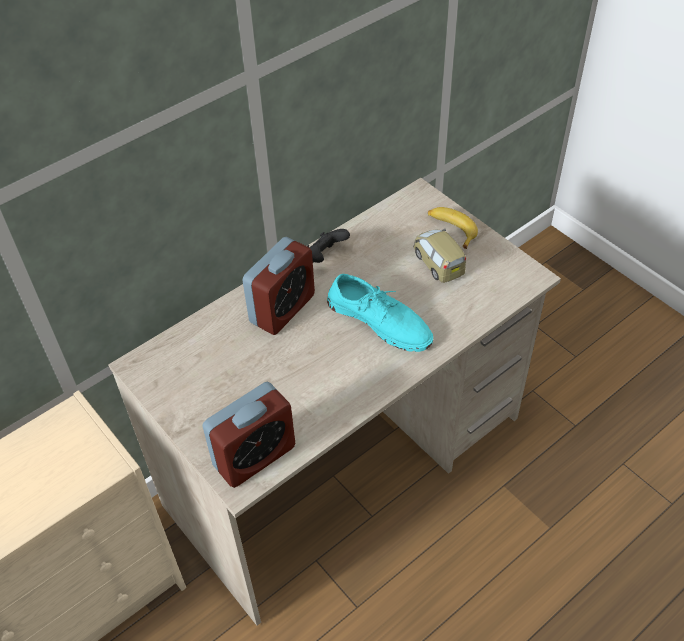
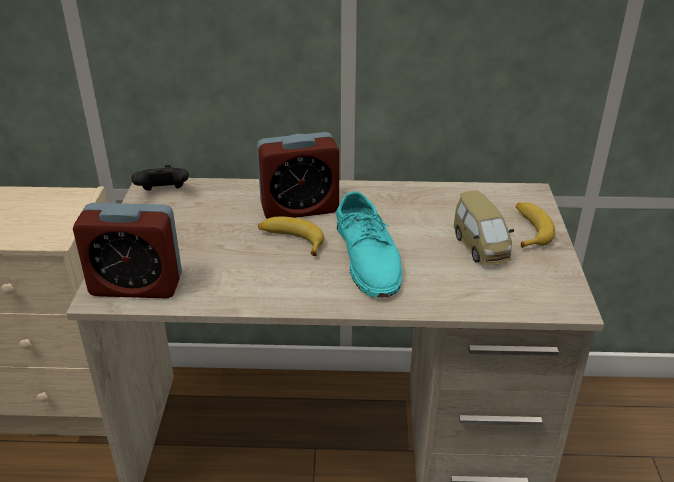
camera: 40 degrees right, 15 degrees down
(312, 342) = (291, 240): none -> banana
(325, 257) = (382, 194): black game controller -> black game controller (163, 193)
(438, 263) = (481, 247): toy car -> toy car turned 150 degrees clockwise

